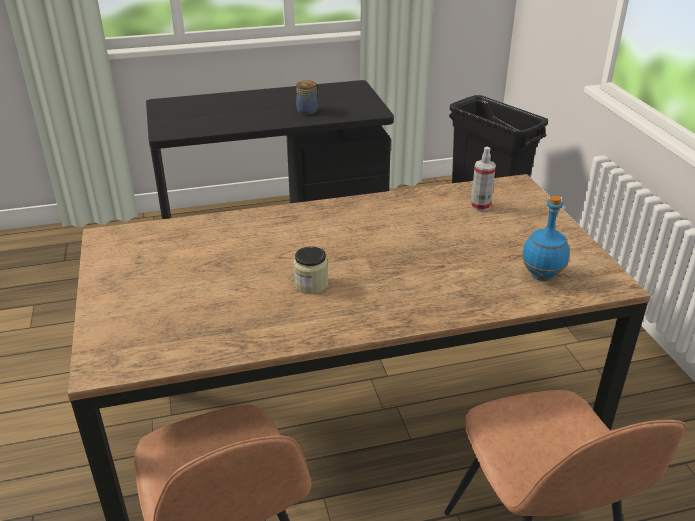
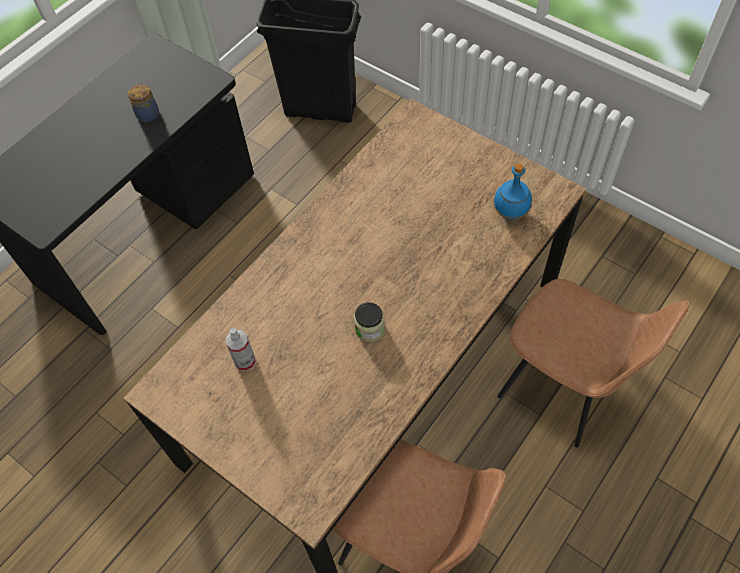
camera: 35 degrees left, 25 degrees up
(480, 206) = (410, 161): spray bottle -> spray bottle (245, 361)

